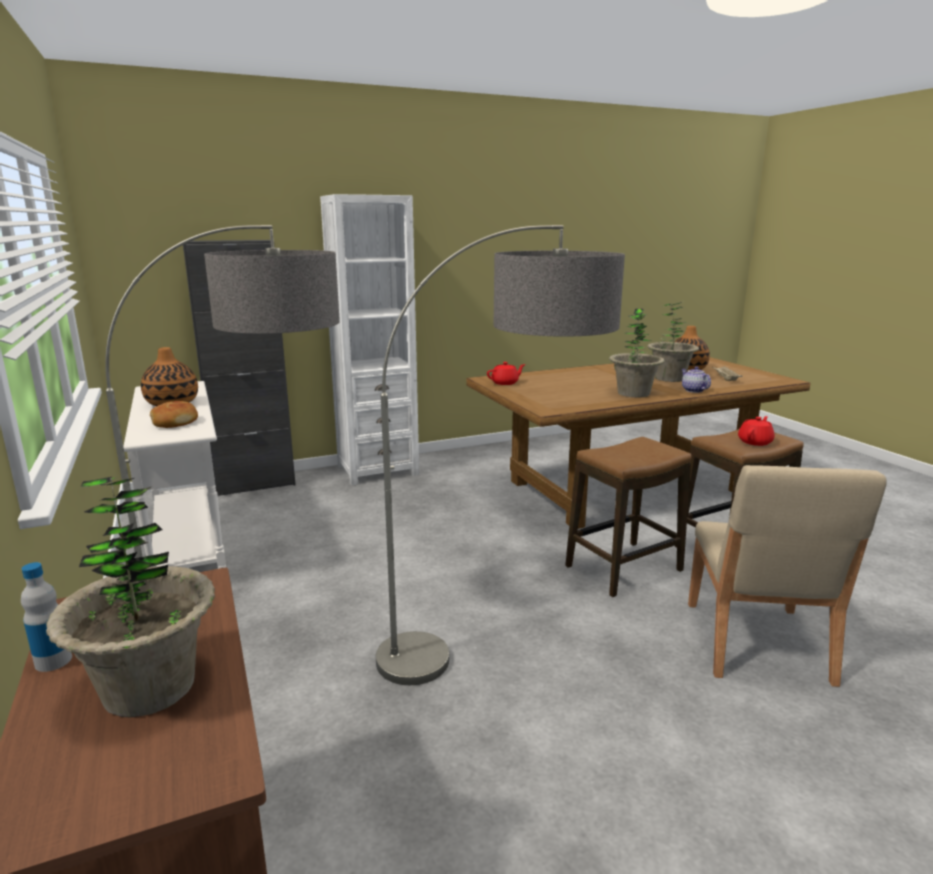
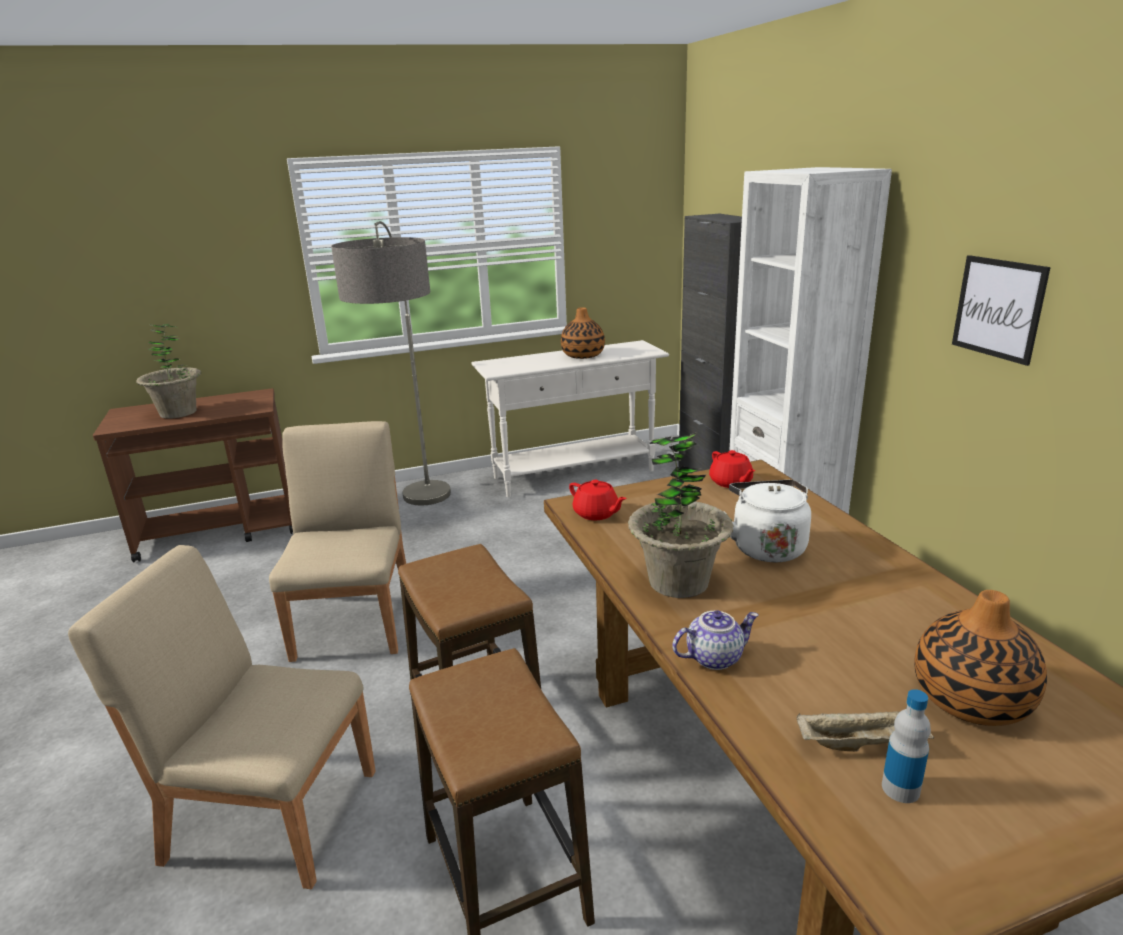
camera: 95 degrees right, 5 degrees up
(53, 661) = (217, 397): bottle -> bottle (900, 789)
(175, 422) = (526, 363): bread -> none
(477, 267) = (998, 308): none -> picture
(500, 653) = (355, 621): floor lamp -> beige chair
(587, 381) = (766, 547): none -> white kettle
(669, 378) = (831, 647): potted plant -> none
(755, 442) = (471, 716): red teapot -> red teapot (596, 514)

